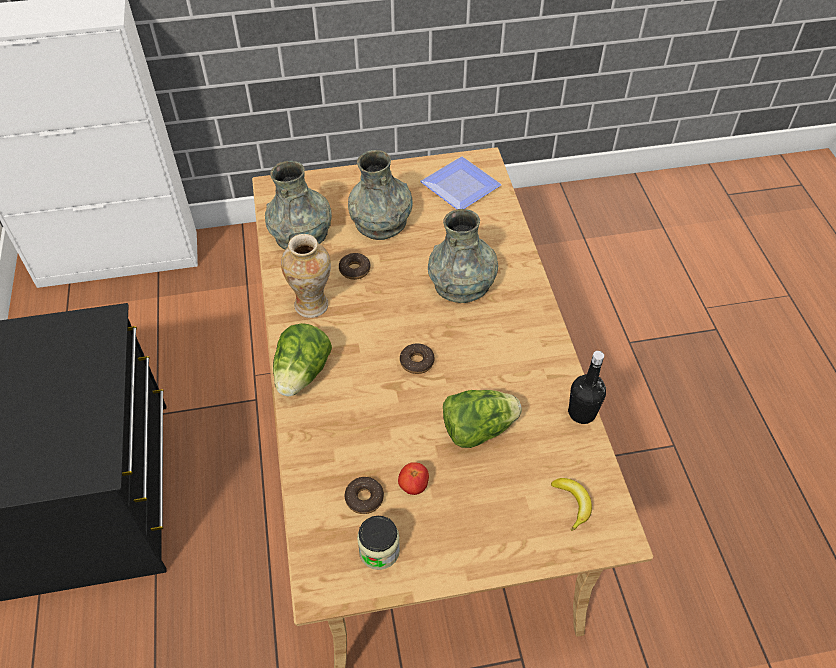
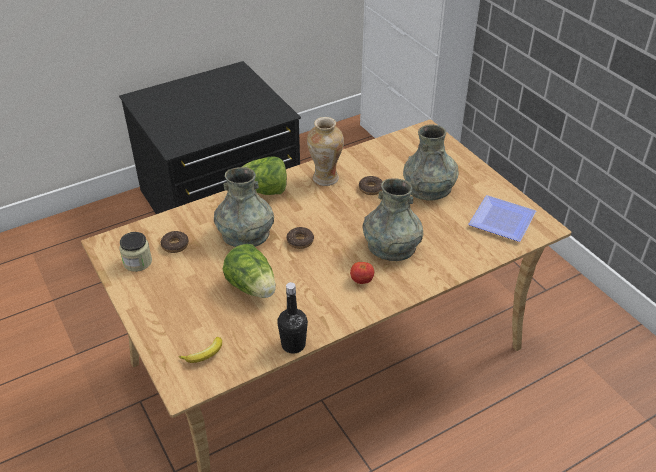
camera: 70 degrees right, 10 degrees down
(301, 234) = (389, 155): grey vase -> grey vase (245, 234)
(413, 485) = (192, 265): tomato -> tomato (362, 280)

